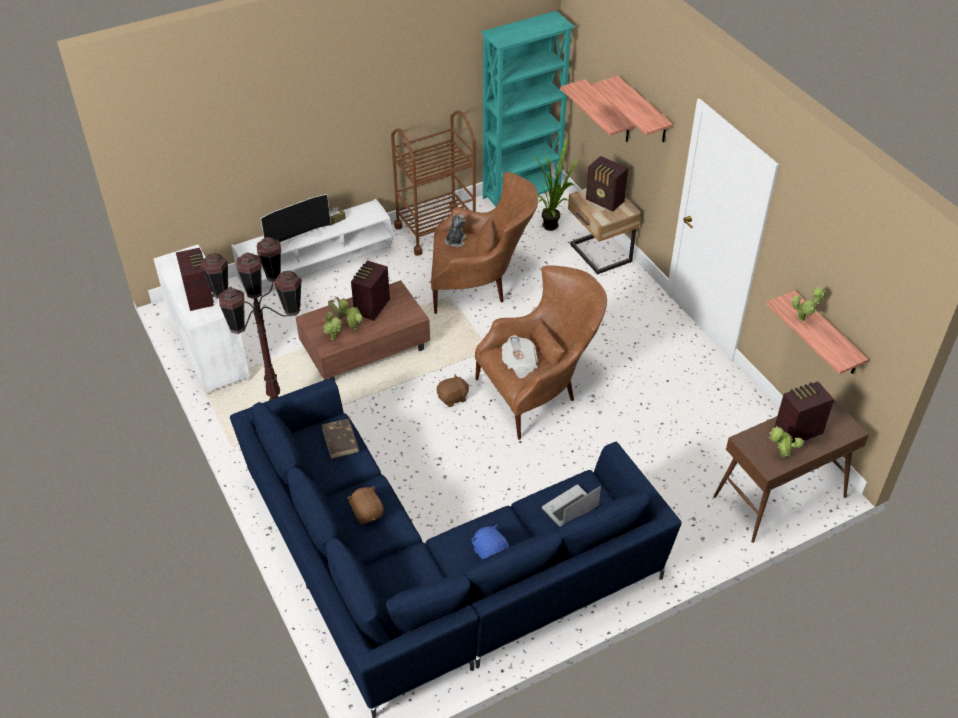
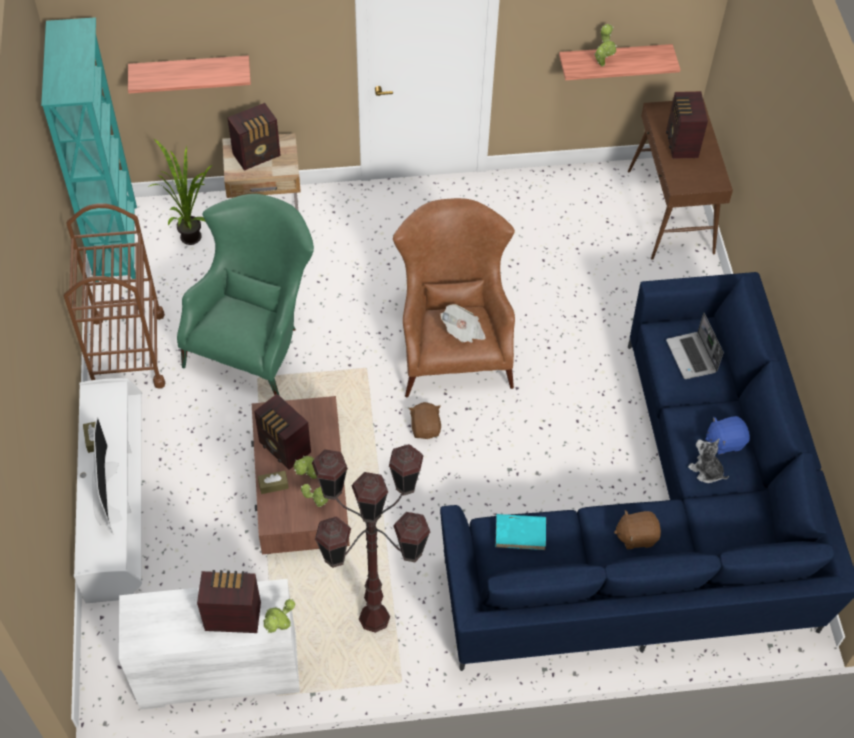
camera: 70 degrees left, 10 degrees up
(340, 440) = (521, 533): brown book -> turquoise book
(455, 241) = (225, 322): plush toy -> plush toy (706, 471)
(481, 285) = (256, 340): brown armchair -> green armchair
(643, 110) = (259, 33): shelf -> none
(781, 455) = (706, 168): potted plant -> potted plant (280, 629)

